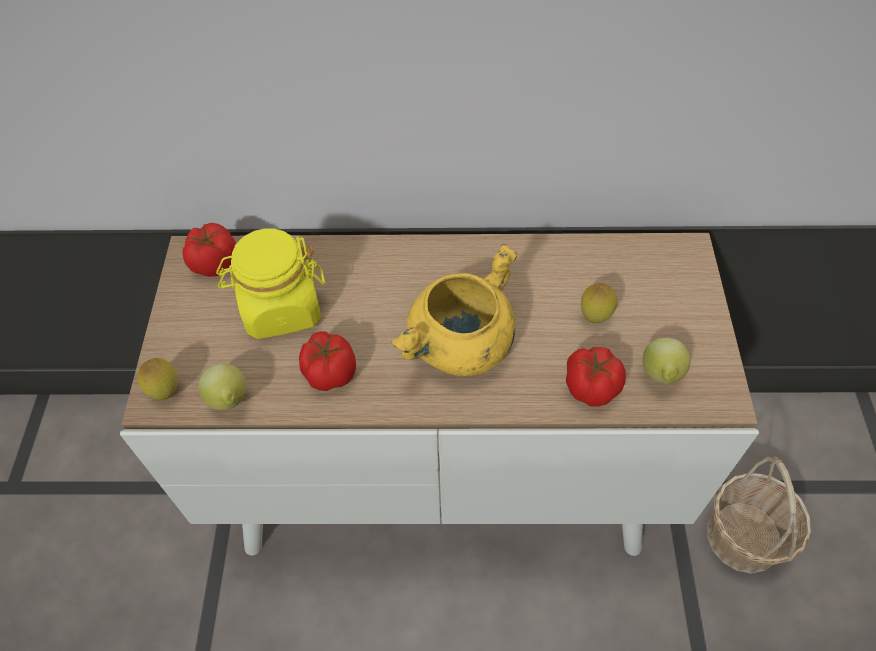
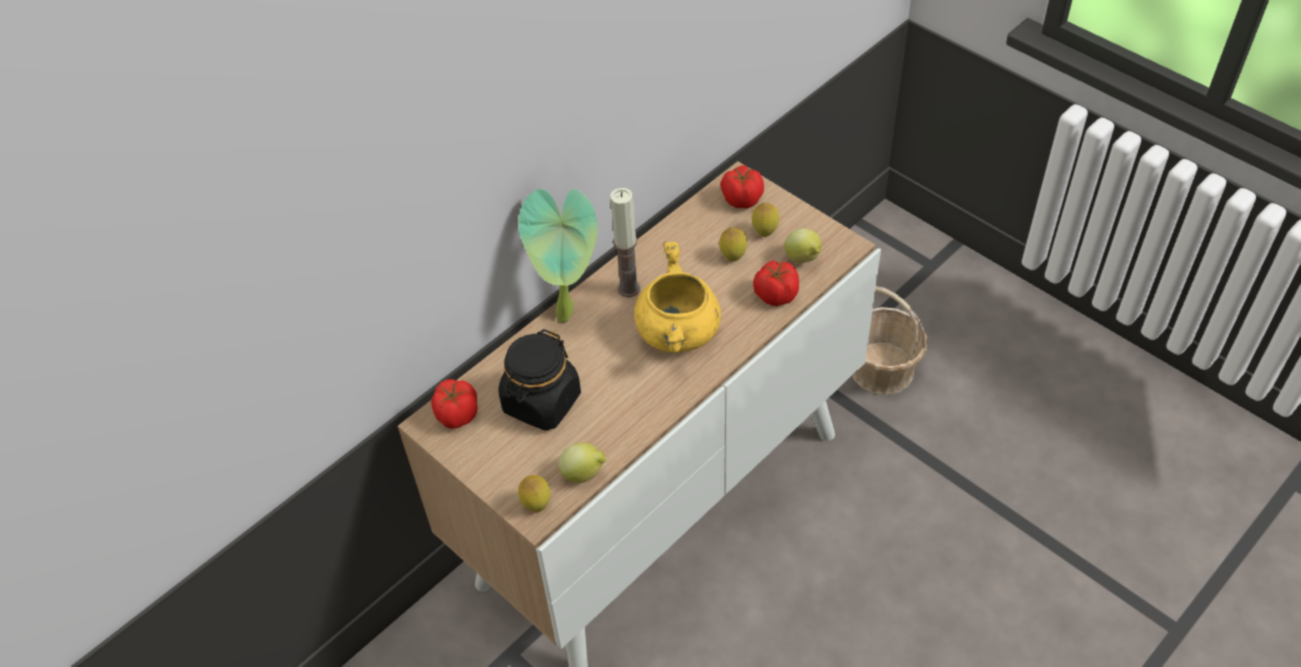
camera: 45 degrees left, 5 degrees down
(281, 308) = (541, 402): yellow jar -> black jar
(330, 372) = (622, 409): tomato -> tomato (741, 199)
(394, 253) = (569, 315): none -> potted plant
(469, 270) = (628, 288): none -> candle
(653, 318) = (765, 232): none -> lemon

